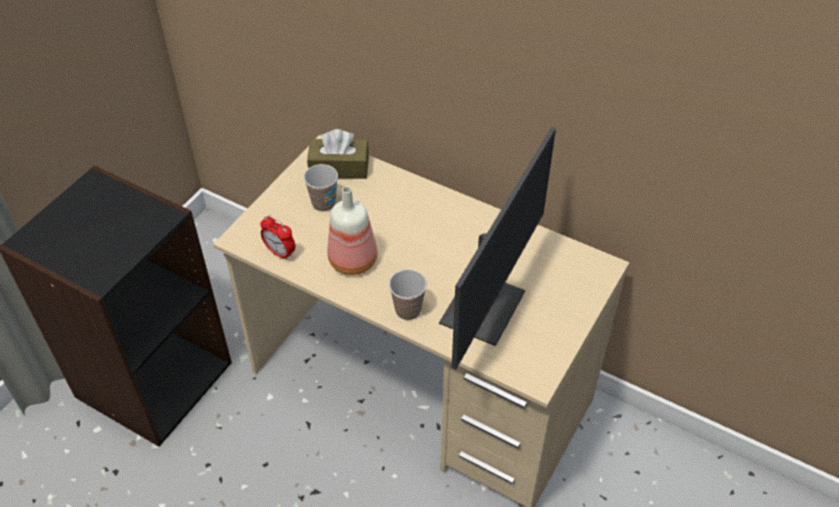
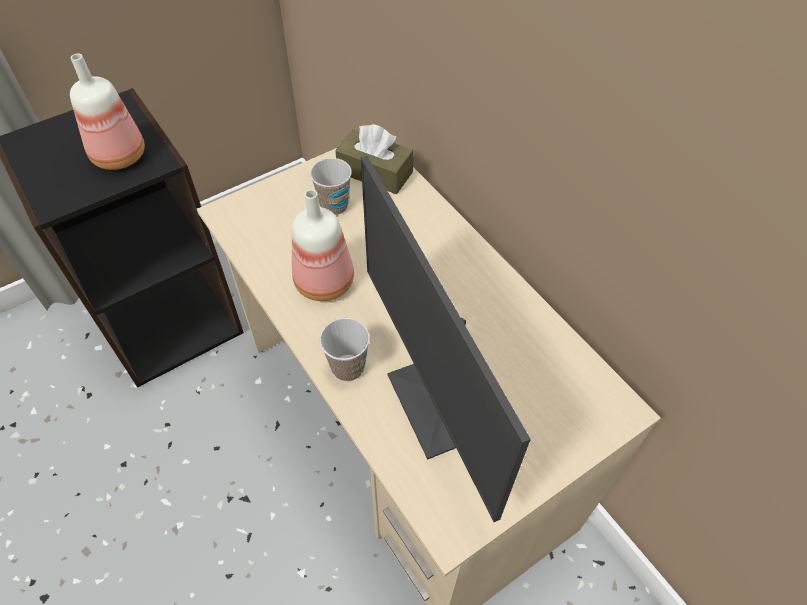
camera: 25 degrees right, 5 degrees up
(129, 224) = (120, 157): none -> bottle
(280, 252) = (255, 243): alarm clock -> none
(485, 308) = (440, 403): monitor -> monitor turned 105 degrees clockwise

